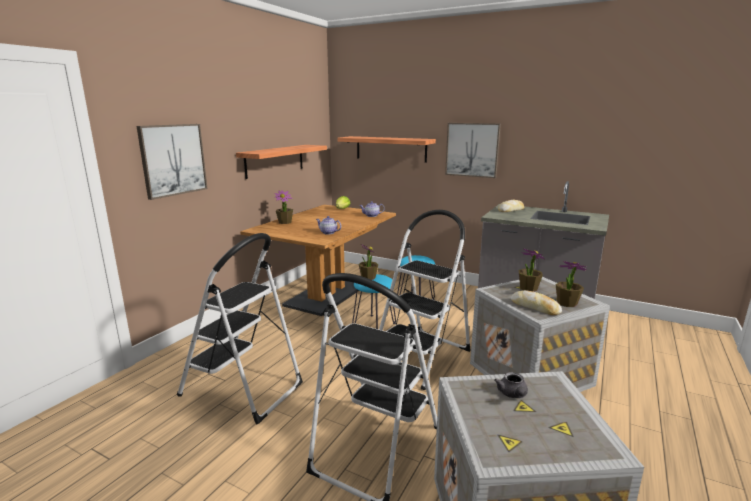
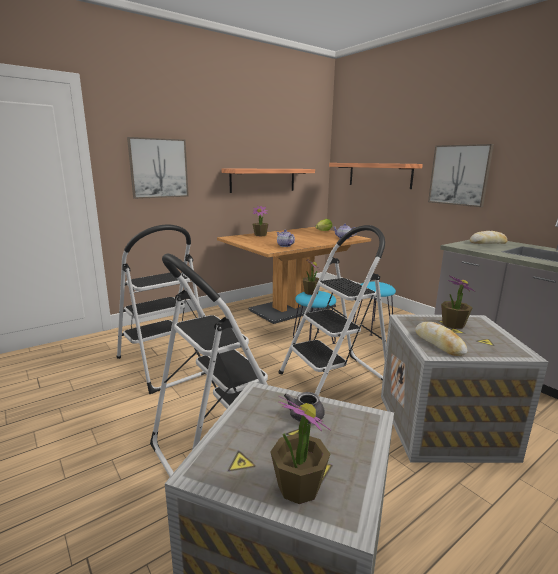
camera: 25 degrees right, 0 degrees up
(567, 303) = (487, 347): potted plant -> potted plant (298, 486)

